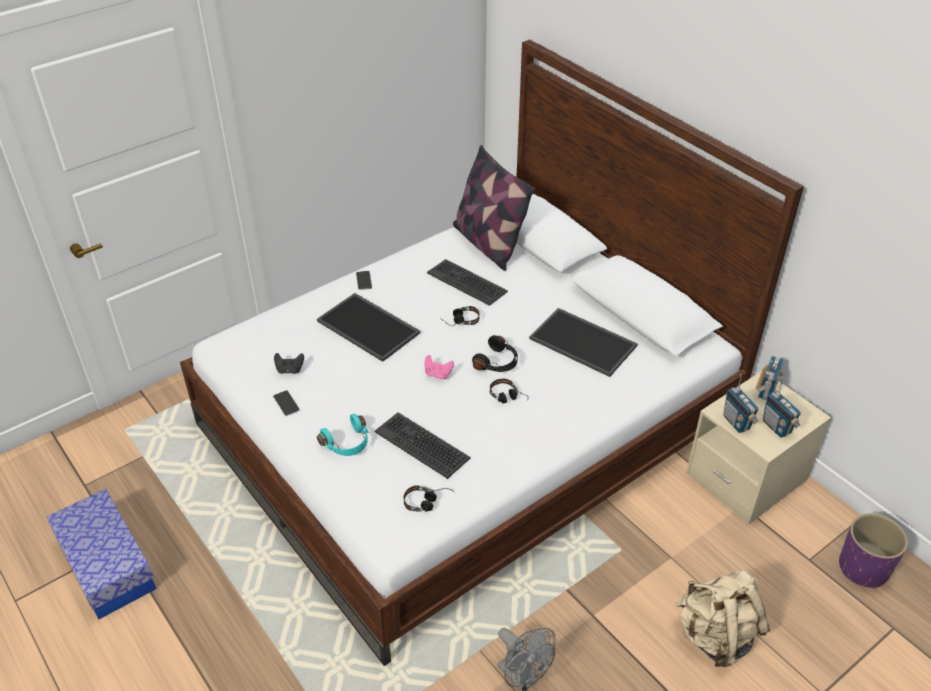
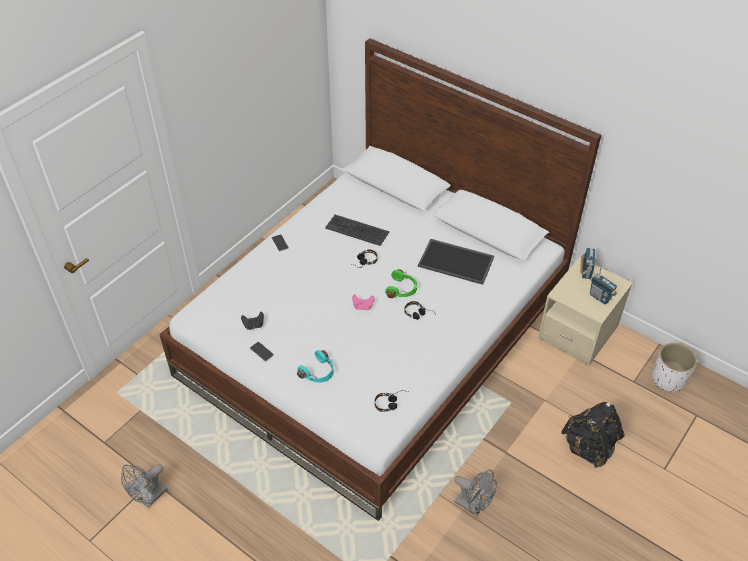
camera: 15 degrees left, 5 degrees up
(107, 565) = (149, 498): storage box -> grey fan
(370, 326) = (300, 279): tray -> none
(422, 445) = (371, 362): keyboard -> none
(488, 243) = (361, 195): pillow -> none
(497, 363) = (402, 289): black headphones -> green headphones
(715, 636) = (588, 447): beige backpack -> black backpack
(736, 422) = (573, 299): radio -> none
(863, 568) = (668, 379): purple planter -> white planter

